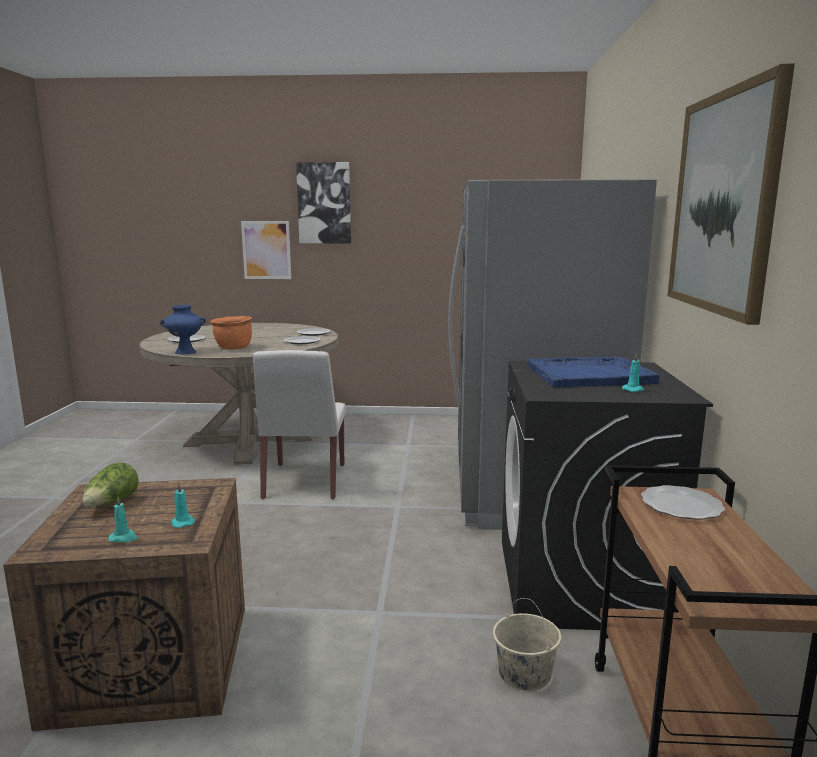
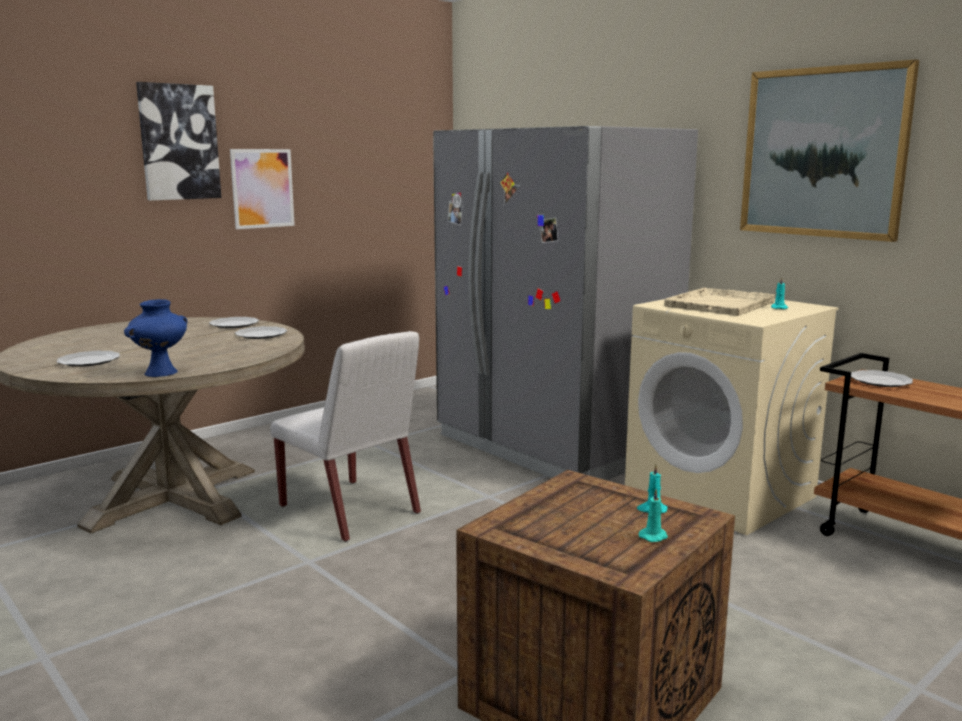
camera: 45 degrees left, 0 degrees up
(112, 503) = (548, 525): lettuce -> none
(233, 348) = (205, 356): orange cooking pot -> none
(266, 250) = (95, 213): picture -> picture (262, 188)
(524, 673) = (803, 557): beige bucket -> none
(581, 583) = (721, 493): black washing machine -> beige washing machine
(591, 375) = (720, 304): blue tray -> beige tray

